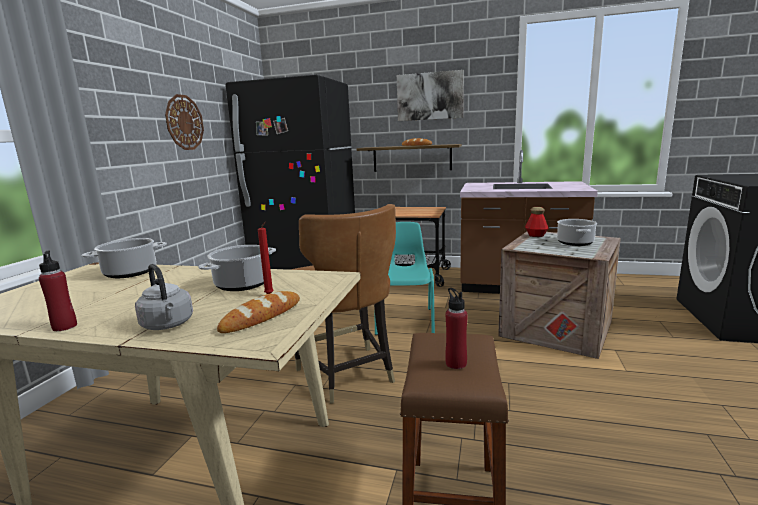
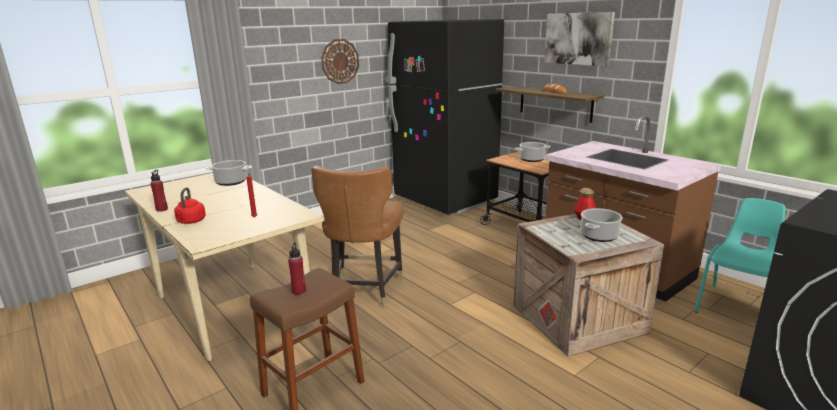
camera: 35 degrees right, 5 degrees up
(168, 325) = (191, 222): grey kettle -> red kettle
(242, 284) = (257, 206): cooking pot -> cooking pot (531, 159)
(262, 316) = (227, 230): bread -> none
(406, 321) = (460, 266): turquoise chair -> turquoise chair (737, 307)

